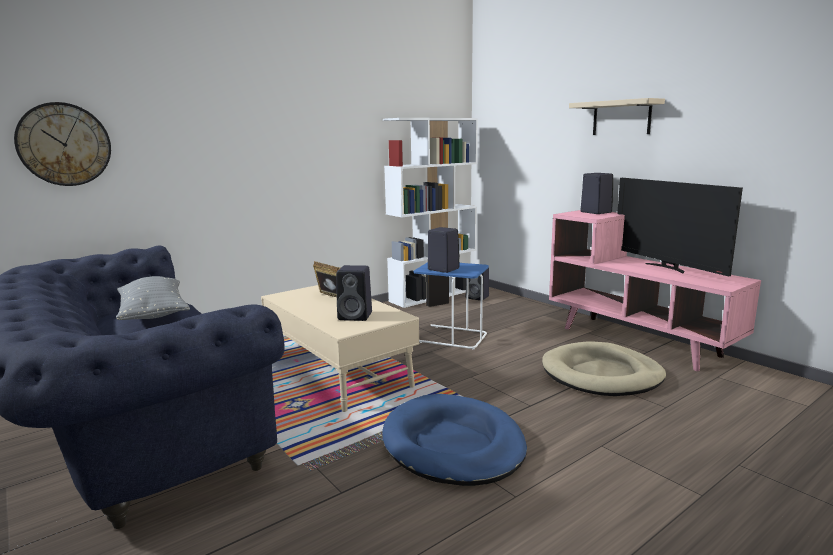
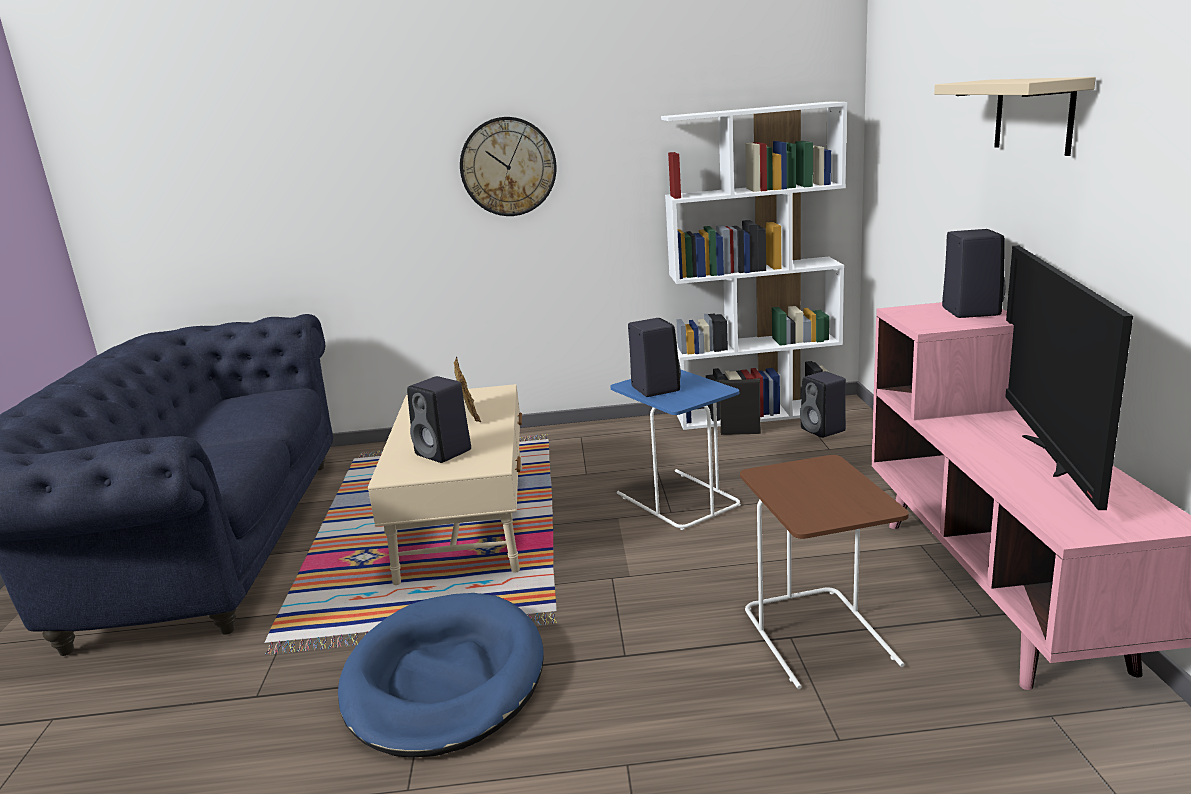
camera: 35 degrees right, 5 degrees up
(64, 144) = (206, 188): wall clock -> wall clock (508, 167)
(153, 313) = (244, 407): grey pillow -> none
(601, 374) = (820, 636): beige dog bed -> brown side table

